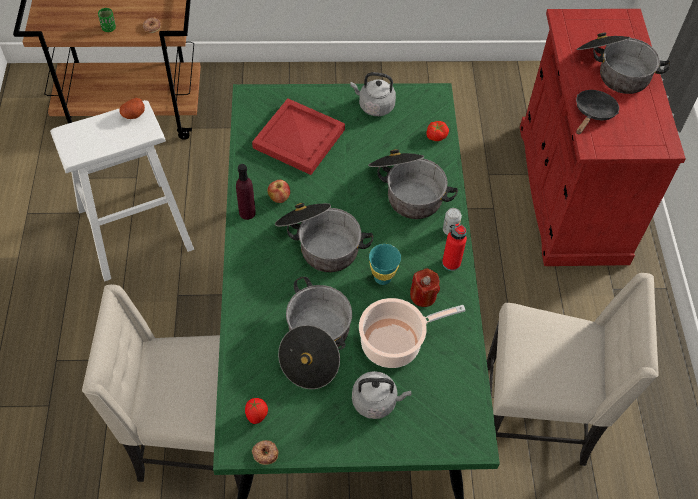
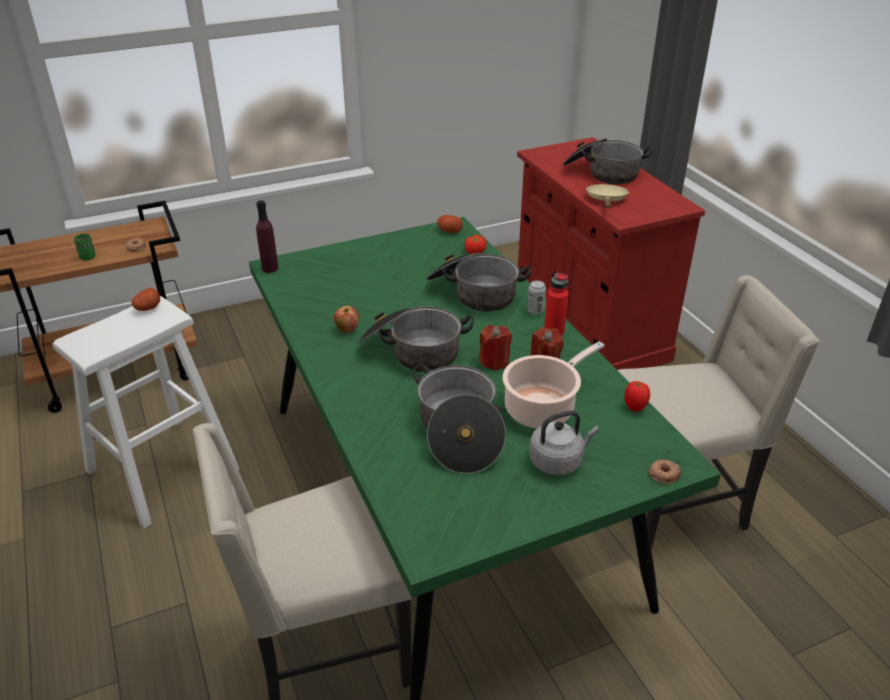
camera: 20 degrees left, 20 degrees down
(247, 212) = (319, 348): purple bottle -> purple bottle (270, 268)
(257, 416) = (433, 515): tomato -> tomato (635, 407)
(265, 453) = (465, 547): donut -> donut (663, 474)
(300, 138) = (342, 282): red tray -> none
(374, 106) = (402, 245): grey kettle -> none
(382, 278) = (494, 361): turquoise cup -> red candle
(427, 99) = (449, 231): none -> potato
(593, 113) = (606, 200): black frying pan -> beige frying pan

